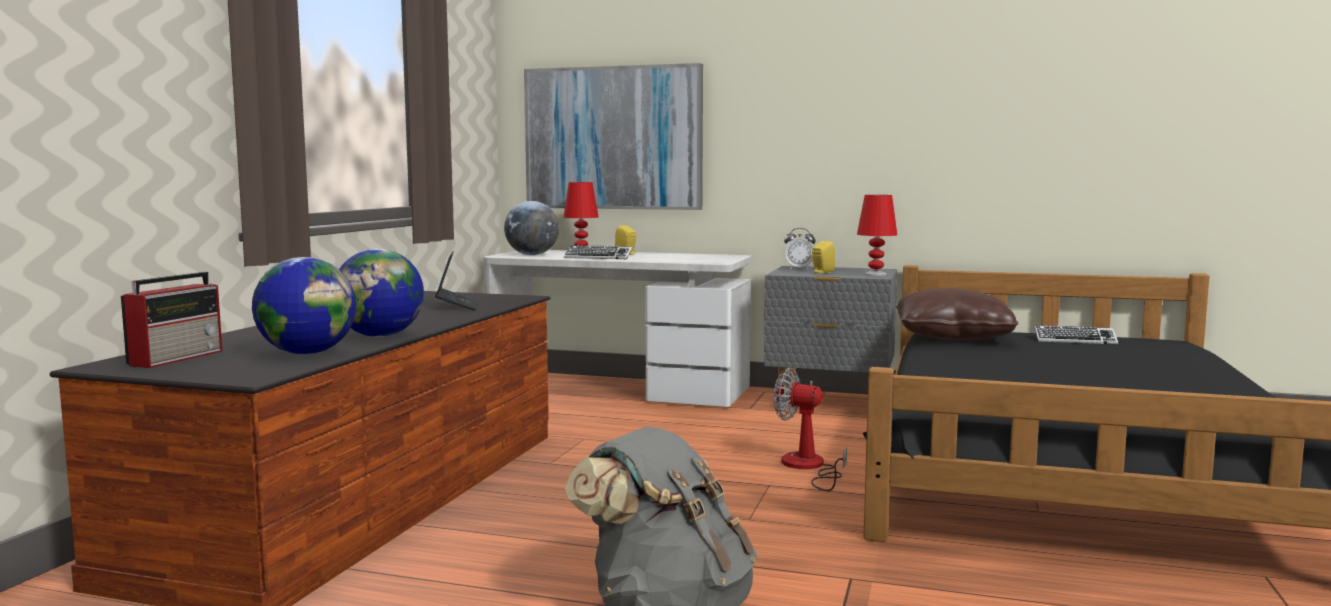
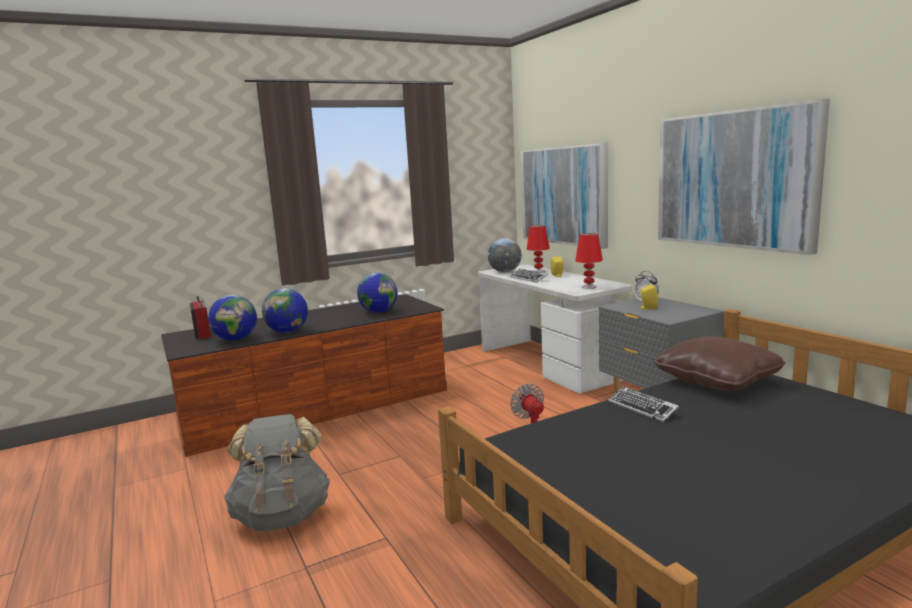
camera: 45 degrees right, 5 degrees up
(178, 357) = (202, 333): radio -> radio turned 90 degrees counterclockwise
(457, 306) = (379, 312): laptop -> globe
(875, 274) = (678, 316): red table lamp -> red table lamp (589, 287)
(904, 112) = (734, 179): none -> picture
(1075, 340) = (821, 409): keyboard -> keyboard (642, 408)

